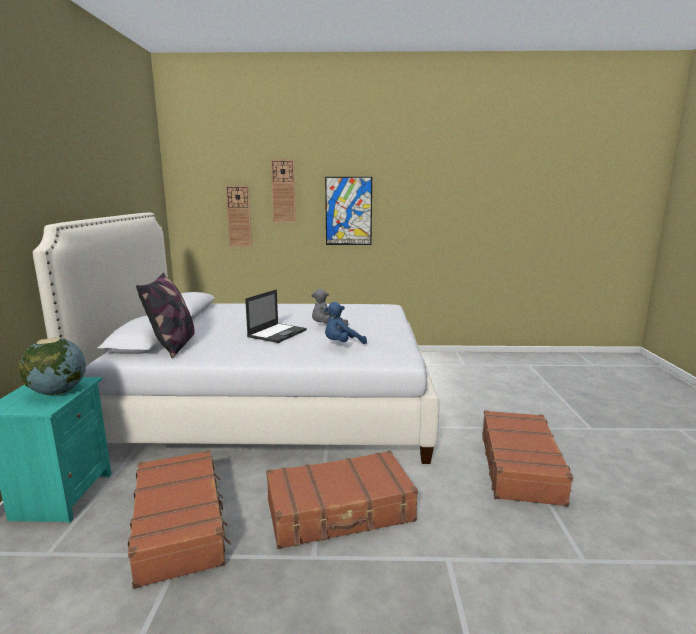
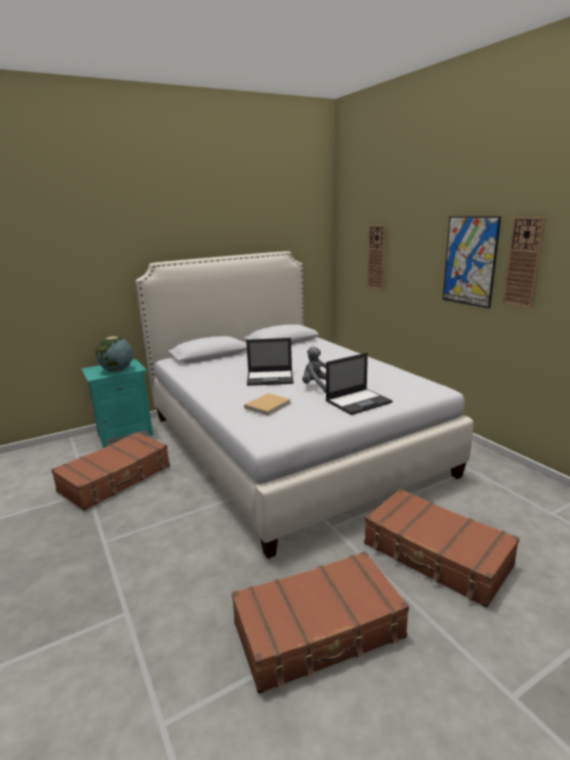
camera: 60 degrees right, 5 degrees up
(173, 345) = (207, 363): pillow -> none
(283, 191) = (412, 233): wall clock -> wall clock (523, 262)
(340, 511) = (161, 534): brown suitcase -> brown suitcase (436, 555)
(342, 344) = (268, 405): blue plush toy -> beige book
(377, 323) = (359, 401): none -> laptop

